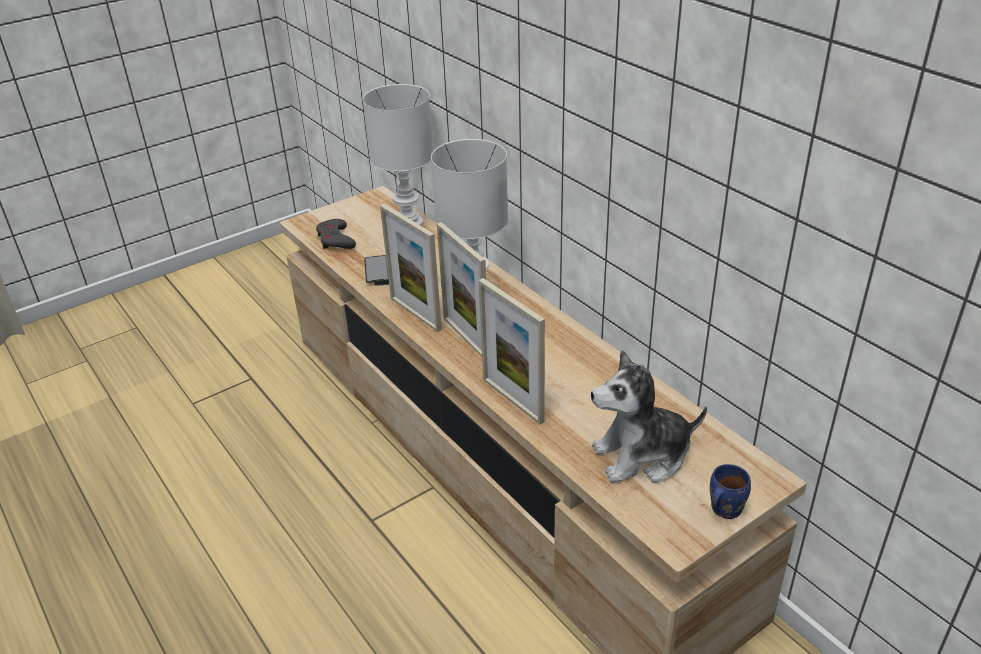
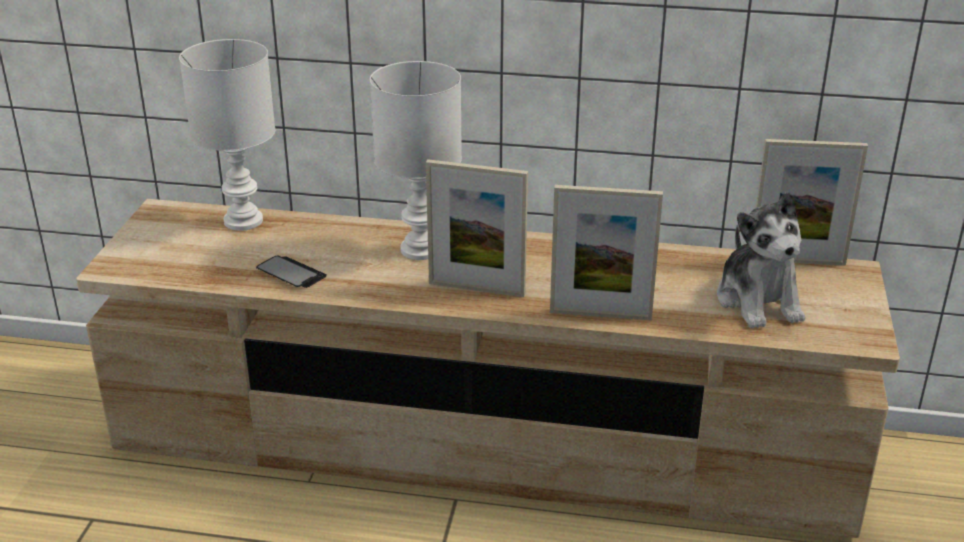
camera: 45 degrees left, 5 degrees down
(335, 239) = (183, 267): grey game controller -> none
(415, 314) = (393, 292): picture frame -> picture frame (797, 261)
(642, 456) = (758, 301): plush toy -> plush toy turned 45 degrees counterclockwise
(723, 508) = (861, 304): blue mug -> none

